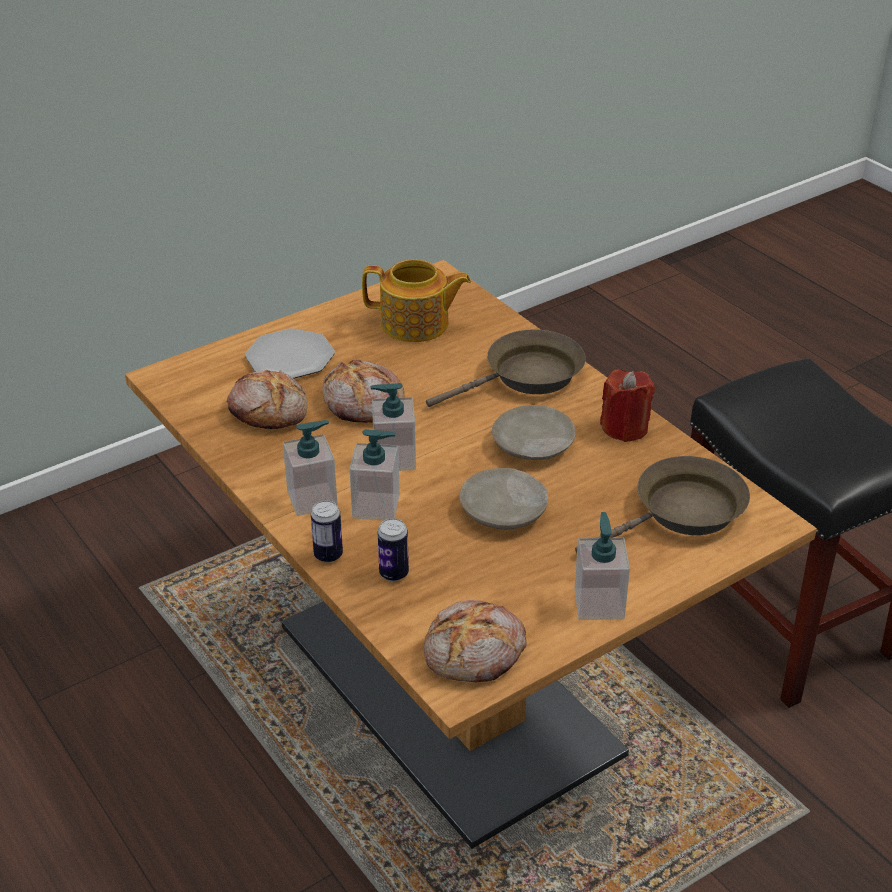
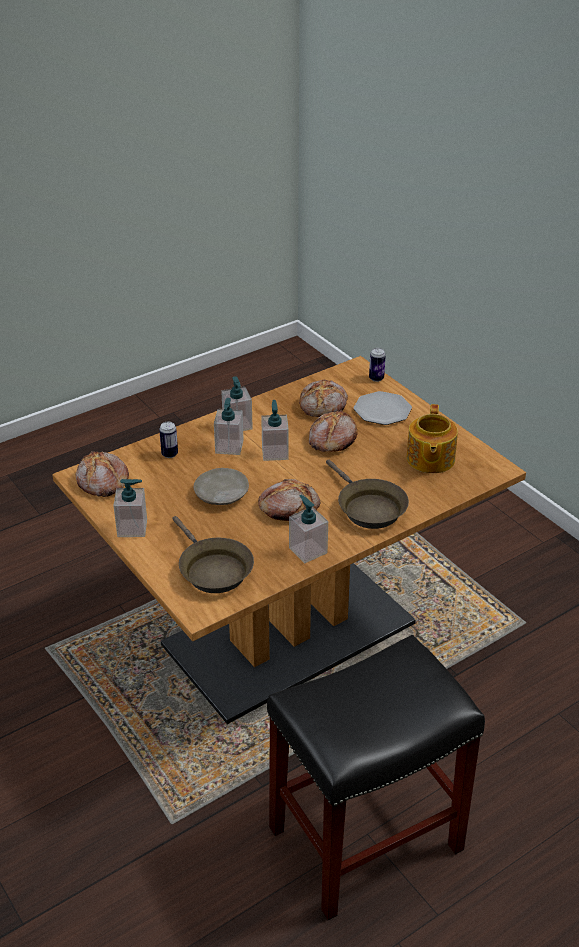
camera: 90 degrees right, 0 degrees up
(328, 555) = (188, 432): can -> can (376, 378)
(532, 445) = (288, 508): beige plate -> bread
(625, 428) = (308, 550): red candle -> soap dispenser

